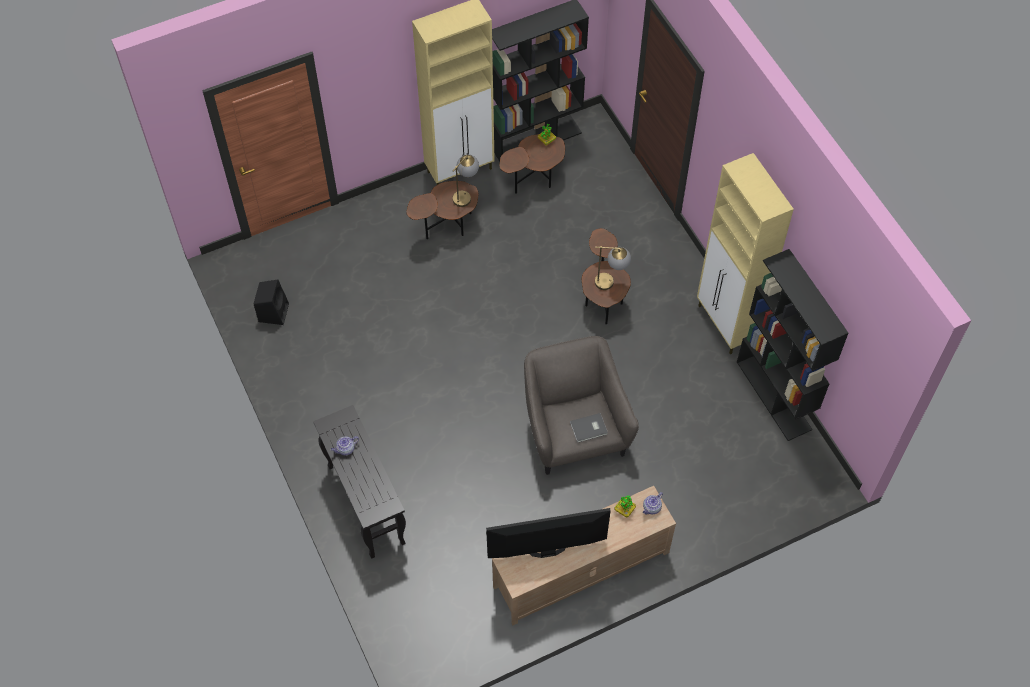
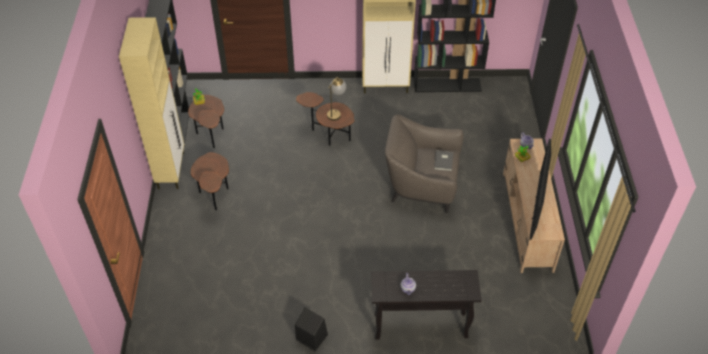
camera: 65 degrees left, 10 degrees down
(273, 311) = (214, 329): black speaker -> black speaker (311, 337)
(465, 195) = (211, 160): table lamp -> none

